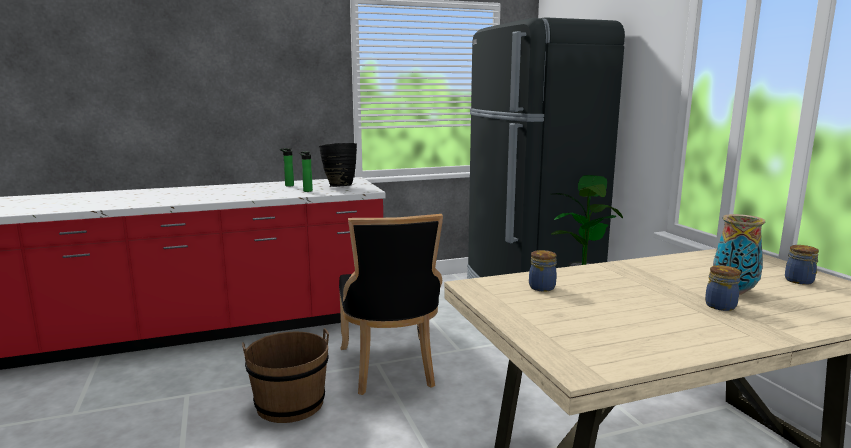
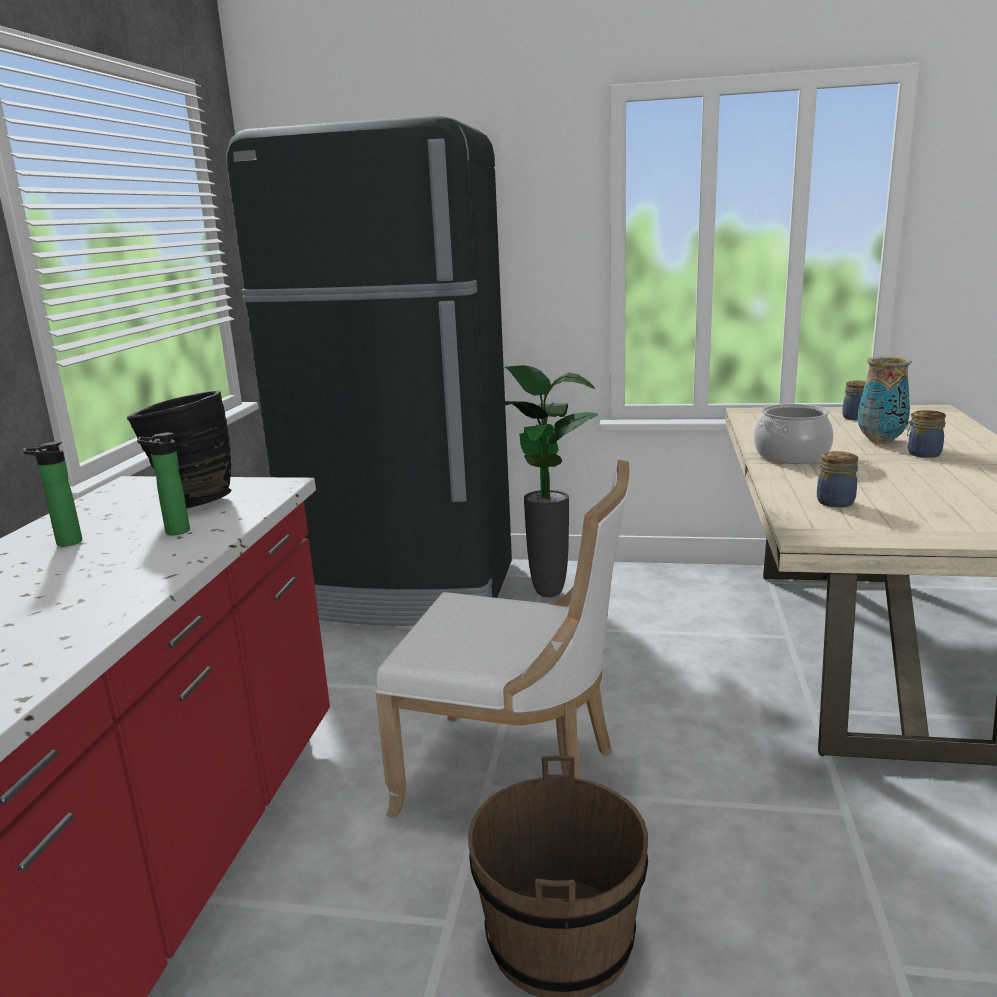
camera: 60 degrees left, 5 degrees up
(390, 368) = (516, 777): black chair -> white chair
(635, 271) = (792, 455): none -> cooking pot

